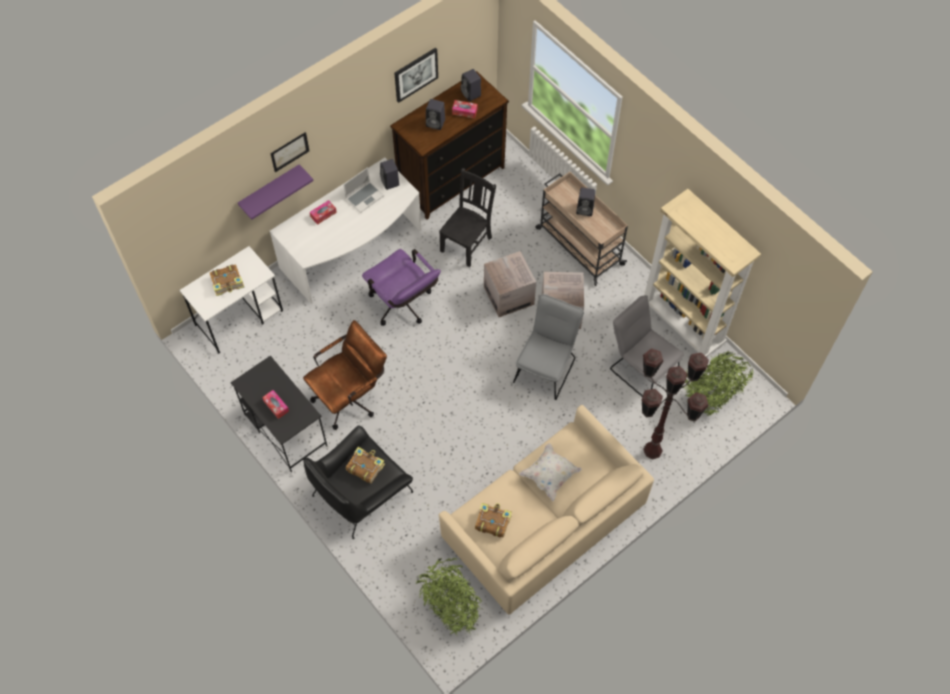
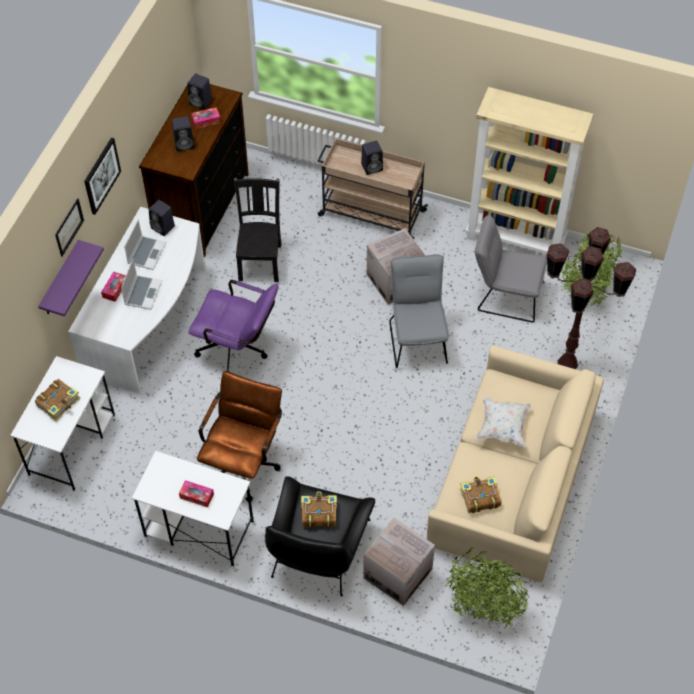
camera: 30 degrees left, 5 degrees down
(285, 429) = (198, 528): black desk -> white desk
(341, 227) = (143, 292): none -> laptop
(415, 74) = (147, 99): picture -> picture (101, 175)
(509, 295) = (335, 290): cardboard box -> cardboard box (397, 573)

